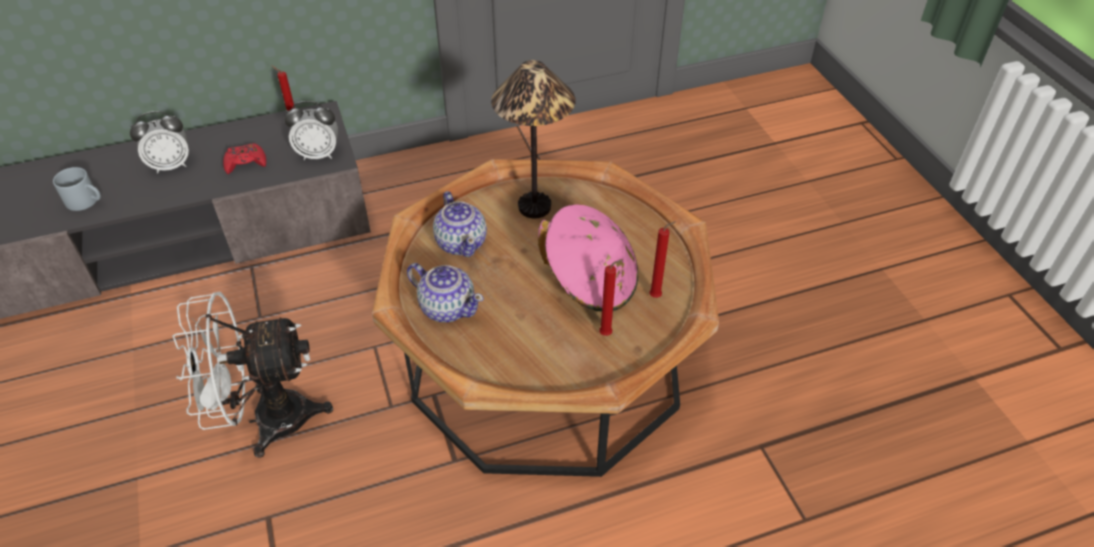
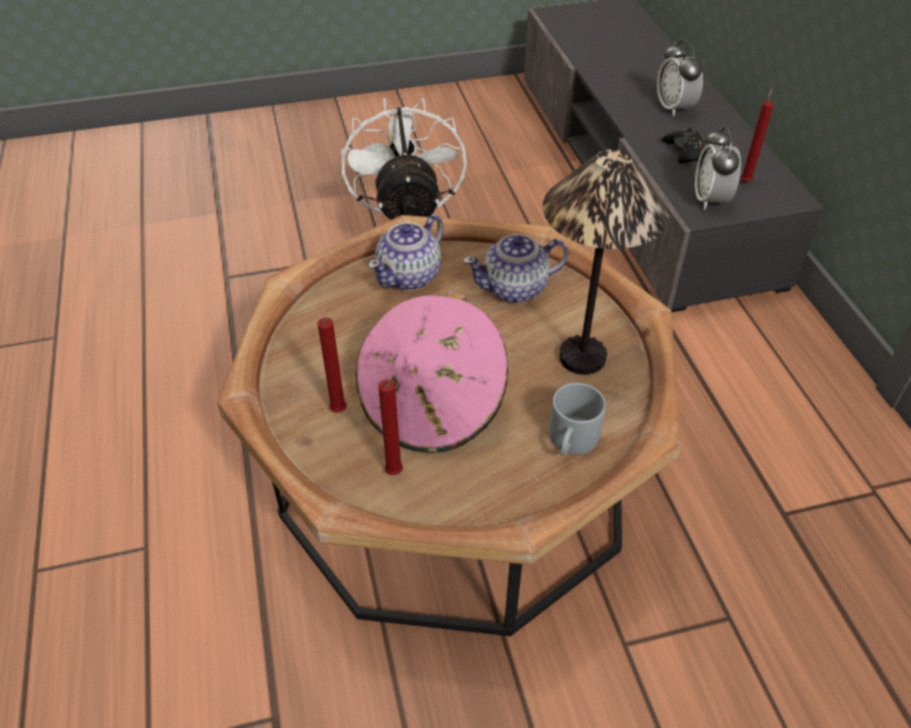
camera: 95 degrees right, 0 degrees up
(87, 201) = (614, 72): grey mug -> grey mug (572, 441)
(245, 163) = (685, 152): red game controller -> black game controller

